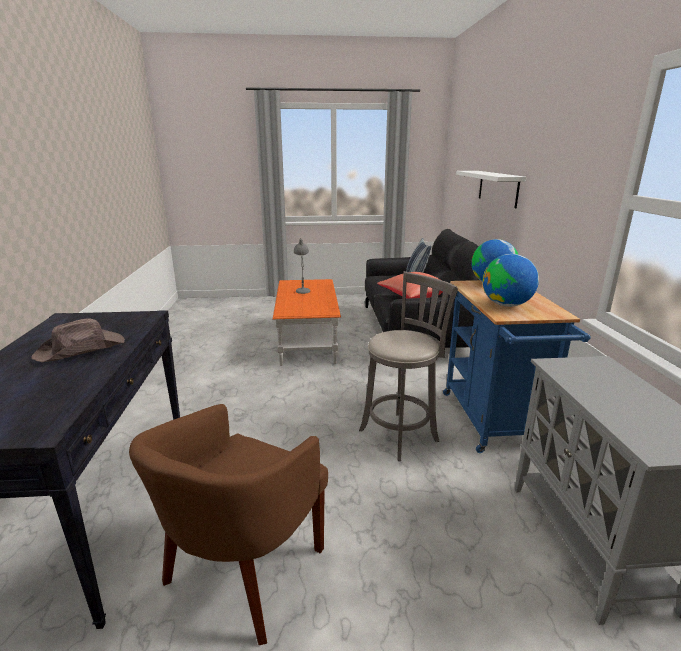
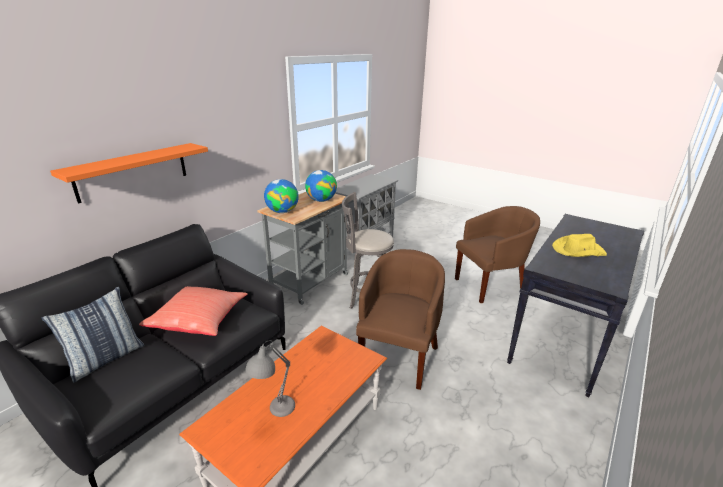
camera: 140 degrees left, 5 degrees up
(81, 349) = (577, 250): brown hat -> yellow hat
(296, 397) = (398, 356): none -> brown armchair
(494, 424) = (313, 279): blue cart -> grey cart
(498, 188) = (133, 171): white shelf -> orange shelf

